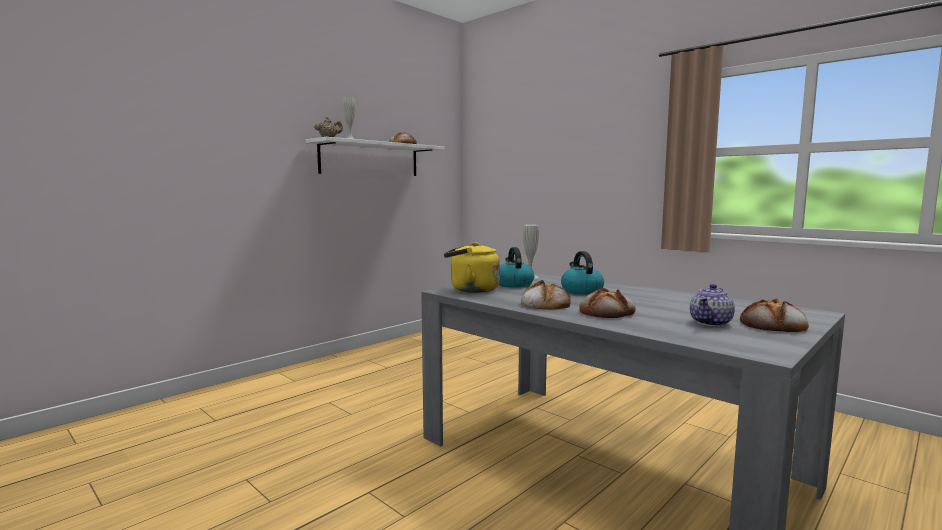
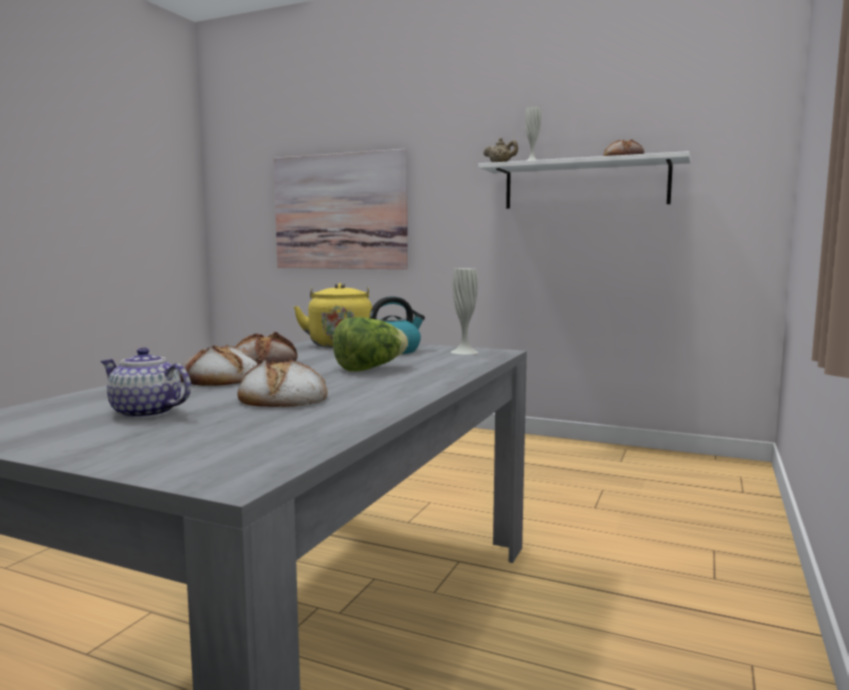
camera: 70 degrees right, 0 degrees up
(132, 167) = (340, 211): none -> picture
(581, 291) = (369, 369): kettle -> lettuce
(773, 325) = (119, 441): bread -> bread (282, 398)

